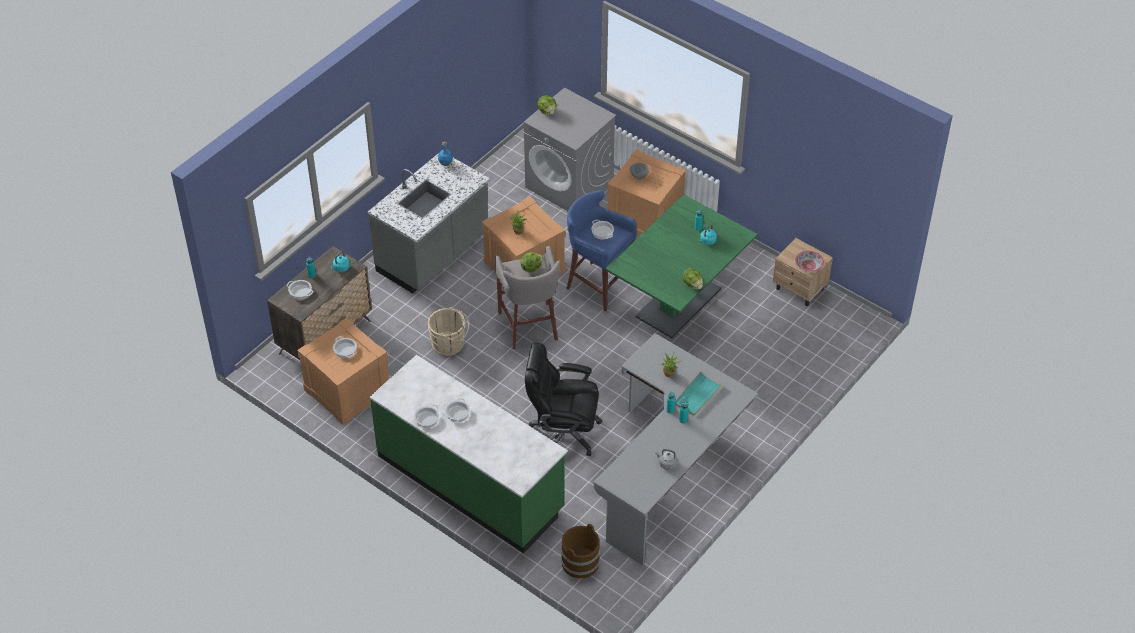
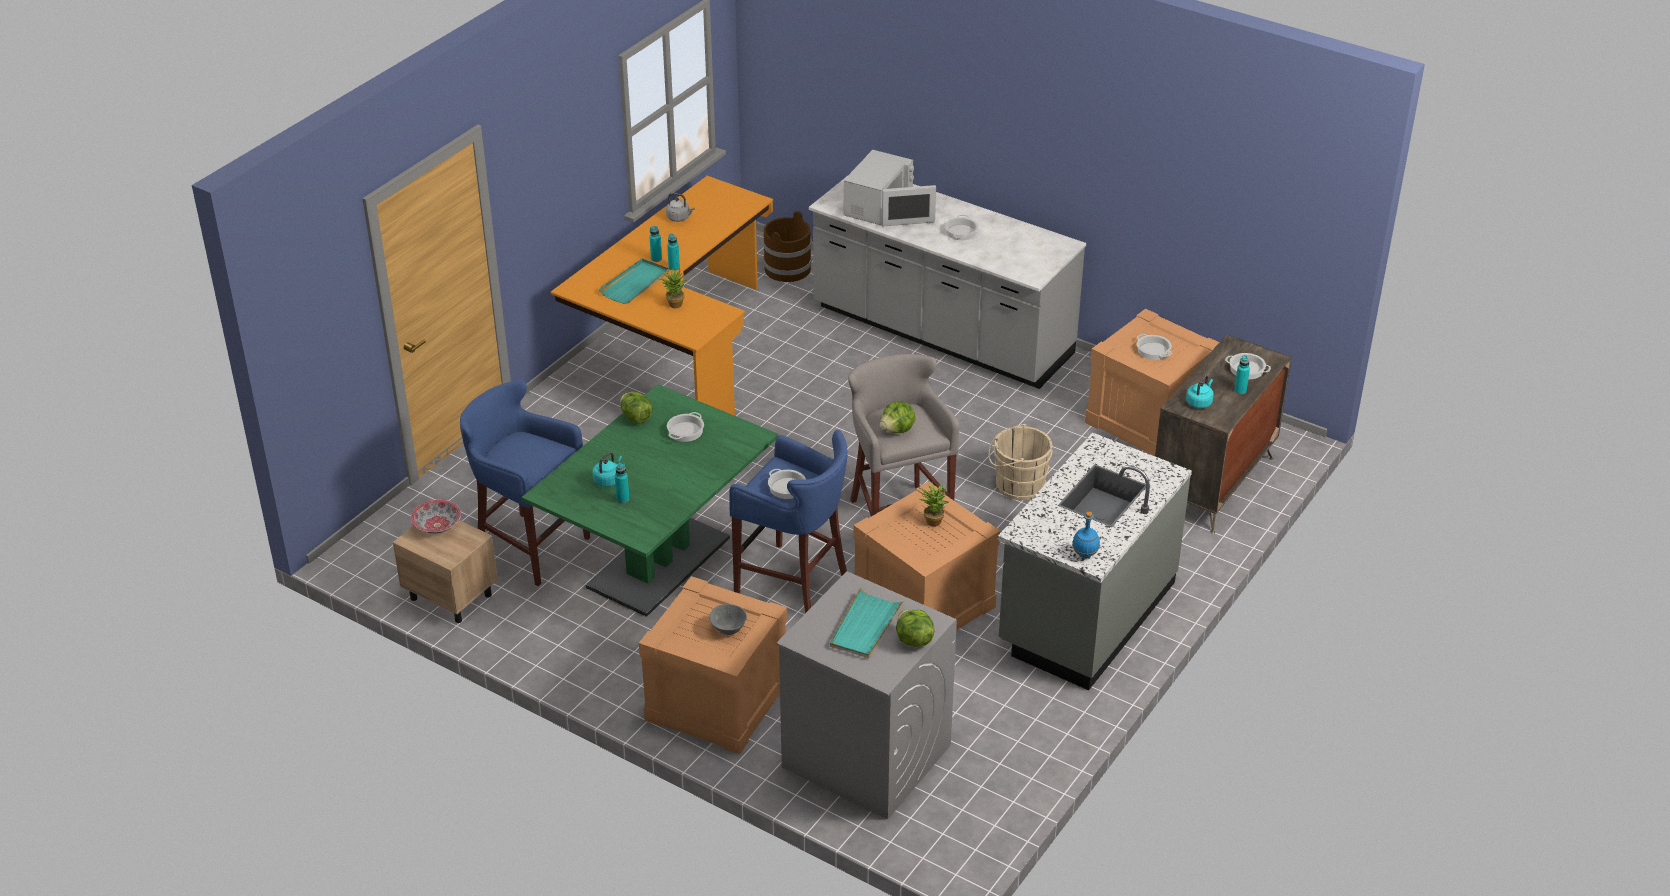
camera: 175 degrees right, 10 degrees down
(427, 419) = (1000, 224): cooking pot -> cooking pot (685, 431)
(471, 482) = (941, 333): green counter -> grey counter
(513, 445) = (880, 207): none -> white microwave
(563, 432) = (826, 390): black office chair -> none
(570, 120) = (865, 626): none -> turquoise tray
(669, 471) = (675, 357): grey desk -> orange desk
(757, 319) = (529, 546): none -> blue stool

